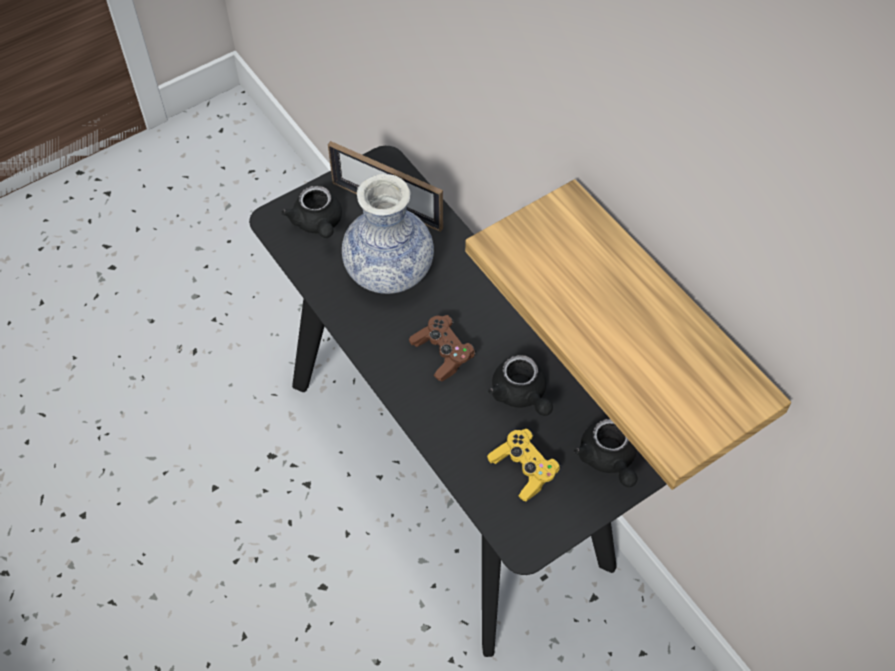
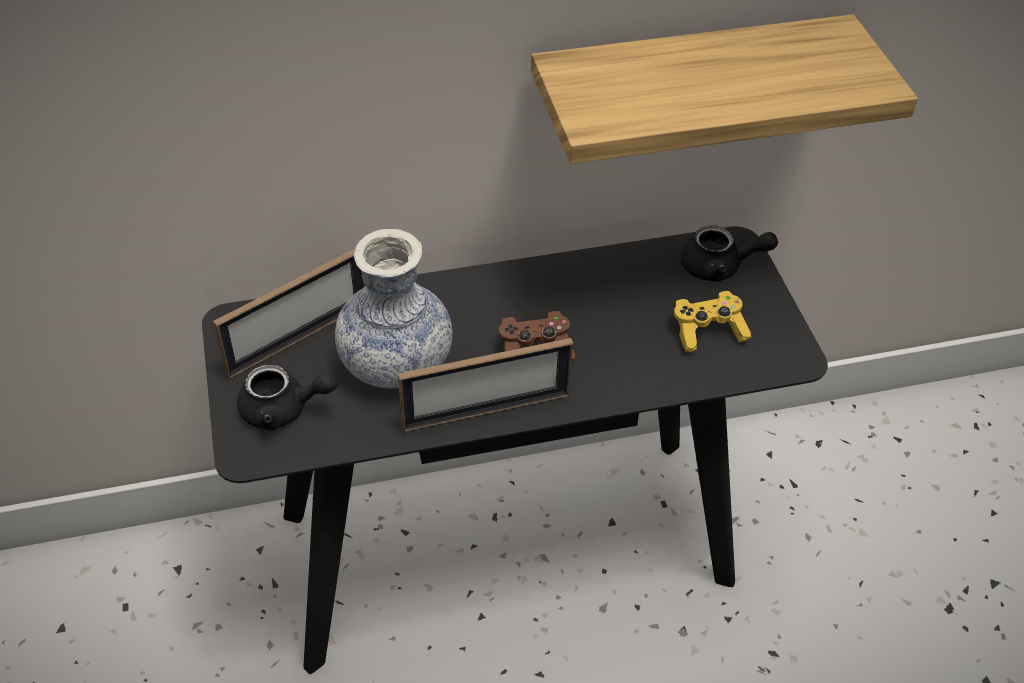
camera: 70 degrees left, 10 degrees down
(368, 341) = (486, 411): none -> picture frame
(521, 395) = (618, 305): black teapot -> none

